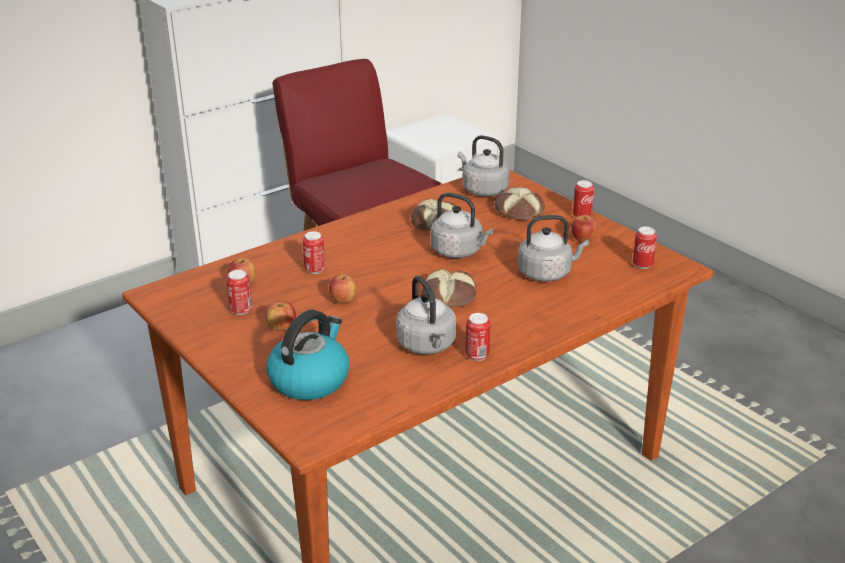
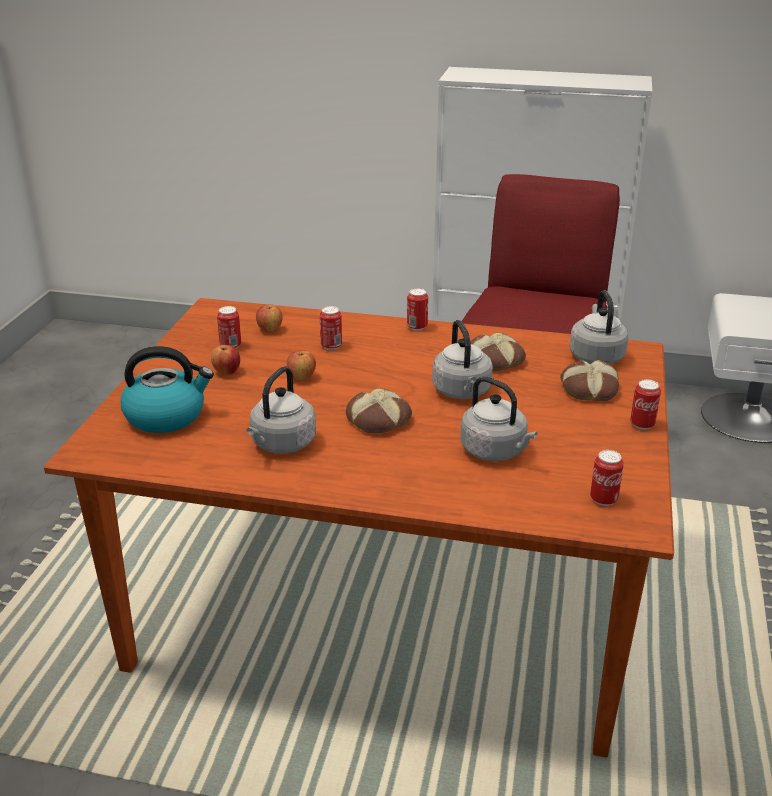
camera: 50 degrees right, 0 degrees up
(477, 356) = (296, 475): can -> can (417, 327)
(583, 239) = (595, 444): apple -> none

